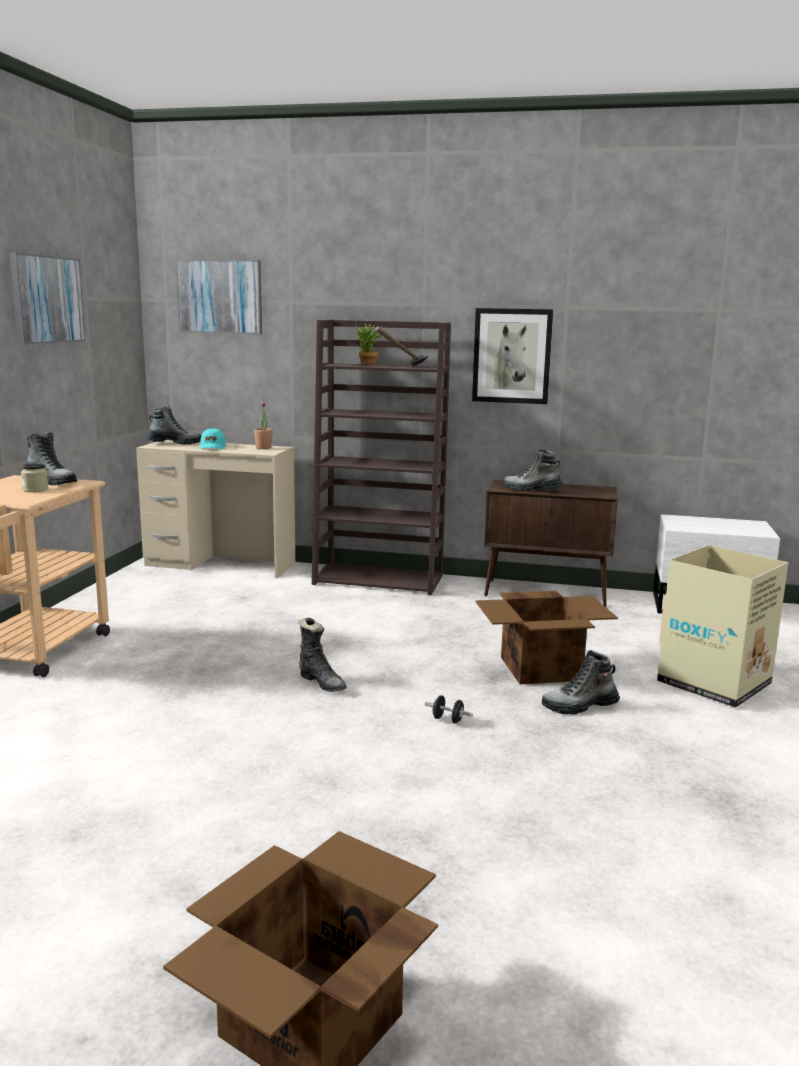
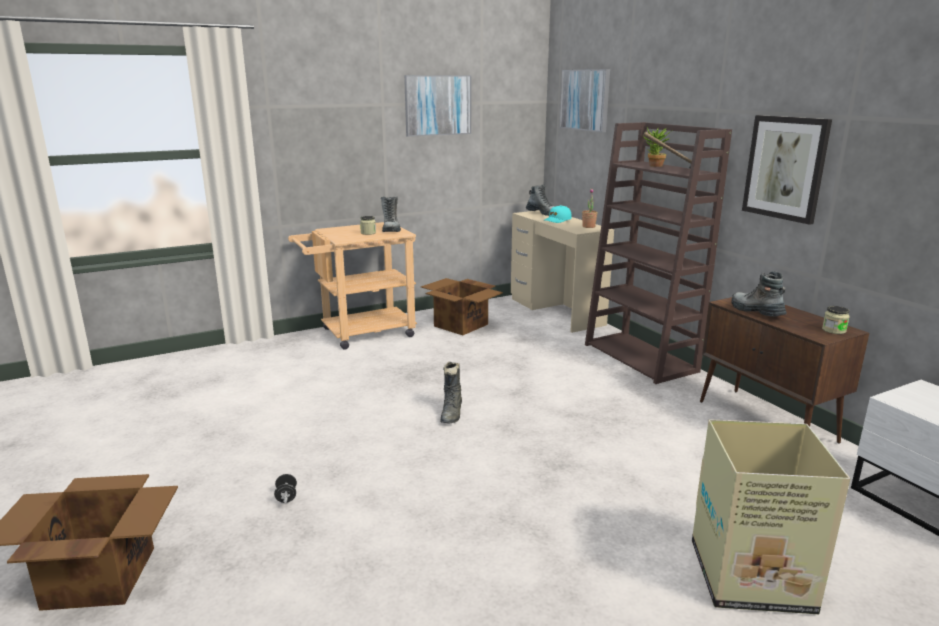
camera: 50 degrees right, 5 degrees up
(447, 720) = (468, 476): black dumbbell -> black dumbbell (286, 497)
(542, 668) = (614, 478): cardboard box -> cardboard box (461, 325)
(580, 706) = (577, 521): boot -> none
(599, 490) = (834, 330): none -> jar

